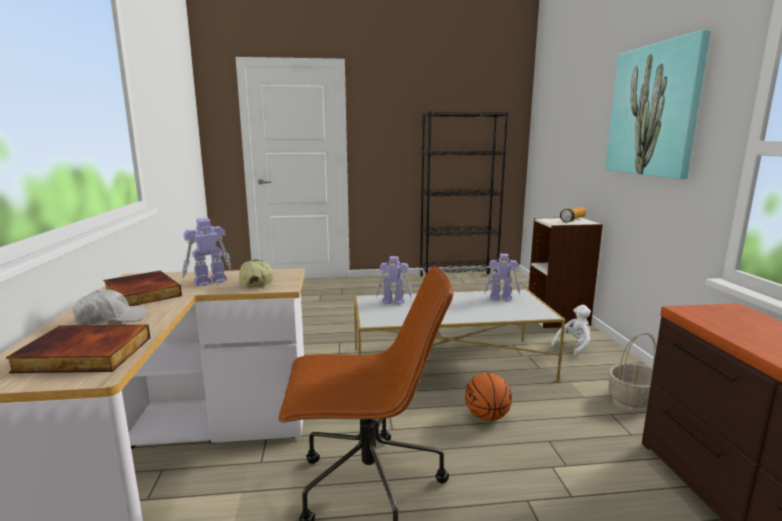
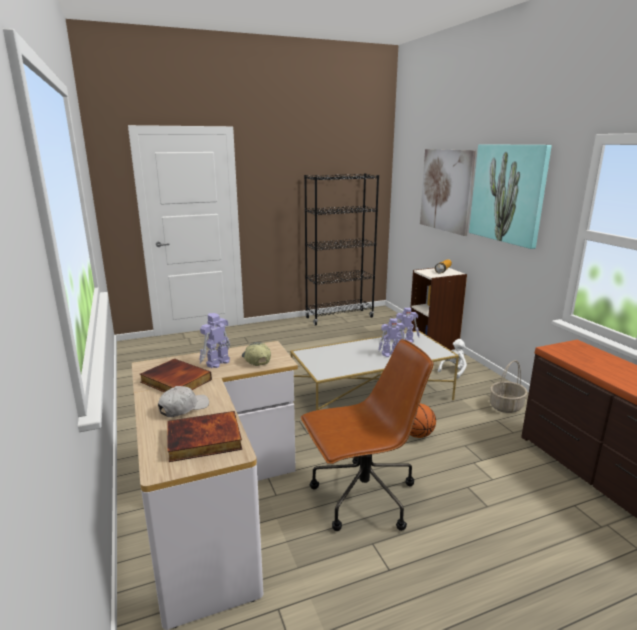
camera: 15 degrees left, 5 degrees up
(394, 302) = (327, 354): toy robot -> toy robot (391, 354)
(583, 122) = (446, 190): none -> picture

